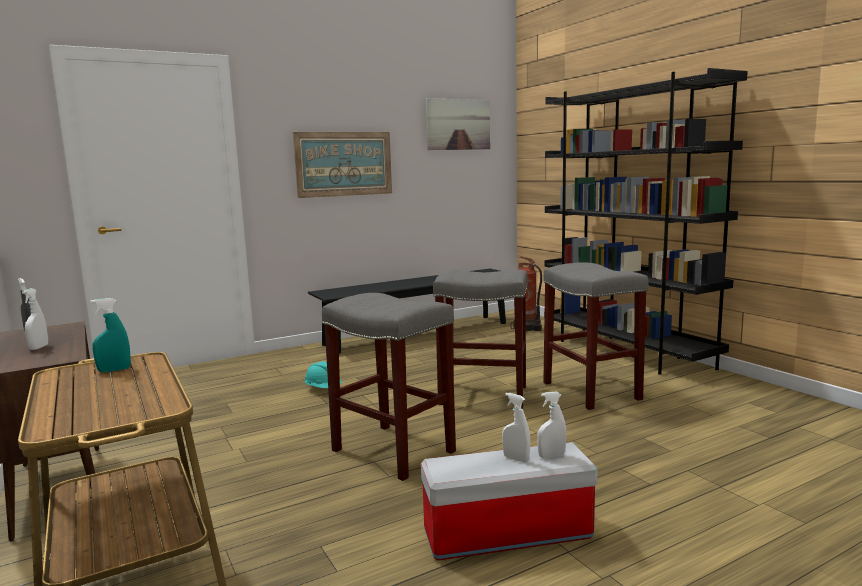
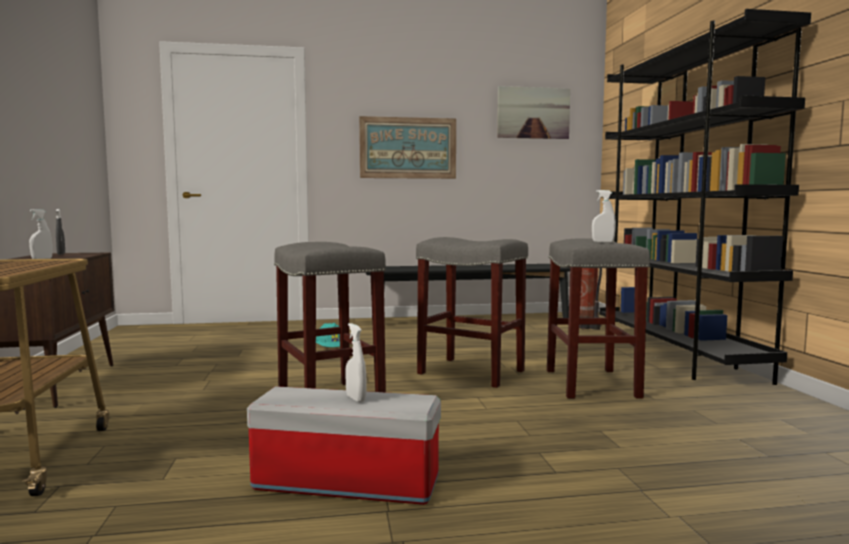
camera: 20 degrees right, 5 degrees down
(114, 370) = (29, 263): turquoise spray bottle -> none
(551, 456) = (394, 402): white spray bottle -> white spray bottle (603, 242)

